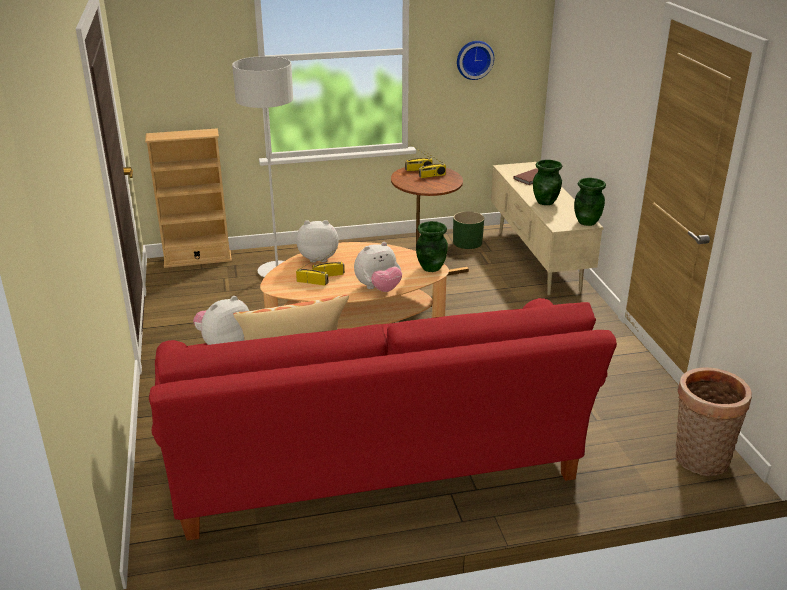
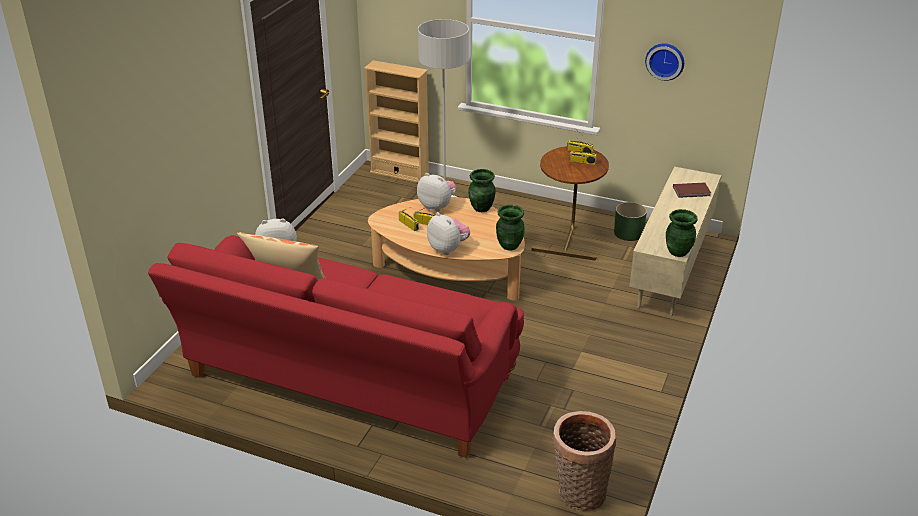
camera: 35 degrees right, 5 degrees up
(378, 289) = (448, 249): plush toy -> plush toy turned 135 degrees counterclockwise
(545, 202) = (669, 219): green vase -> green vase (481, 208)

